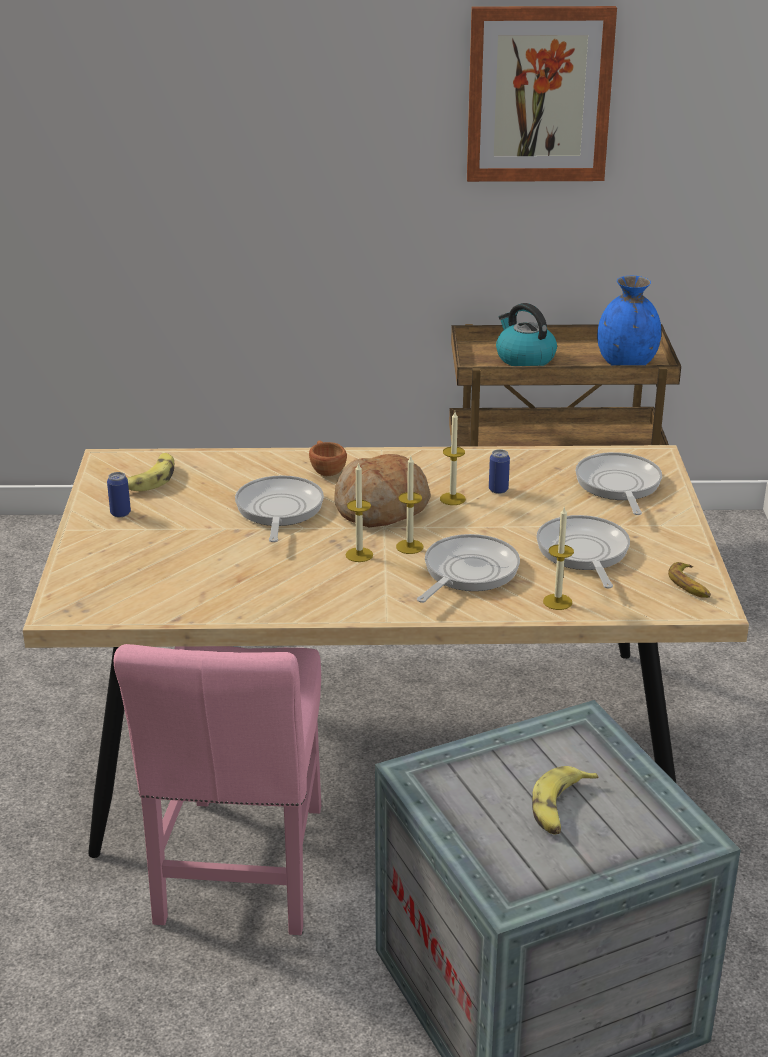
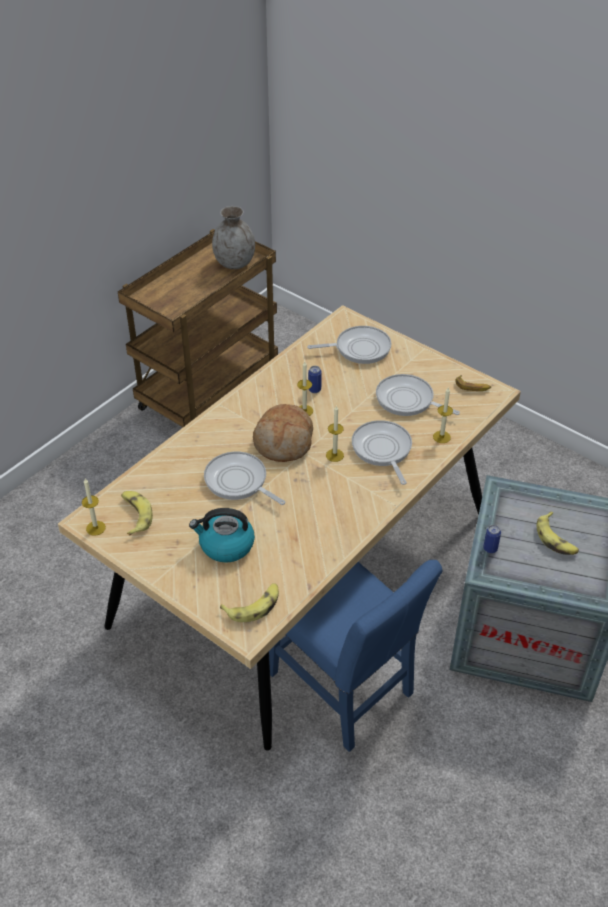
camera: 50 degrees left, 15 degrees up
(104, 598) = (254, 606): none -> banana
(120, 513) = (162, 549): can -> can (490, 548)
(241, 872) = (344, 689): pink chair -> blue chair
(326, 470) = (216, 438): brown cup -> none
(359, 555) = (321, 478): candle -> candle (95, 528)
(524, 358) = (179, 291): kettle -> kettle (225, 545)
(539, 94) = (129, 112): picture -> none
(618, 486) = (359, 348): frying pan -> frying pan turned 135 degrees clockwise
(627, 364) = (235, 263): blue vase -> grey vase

